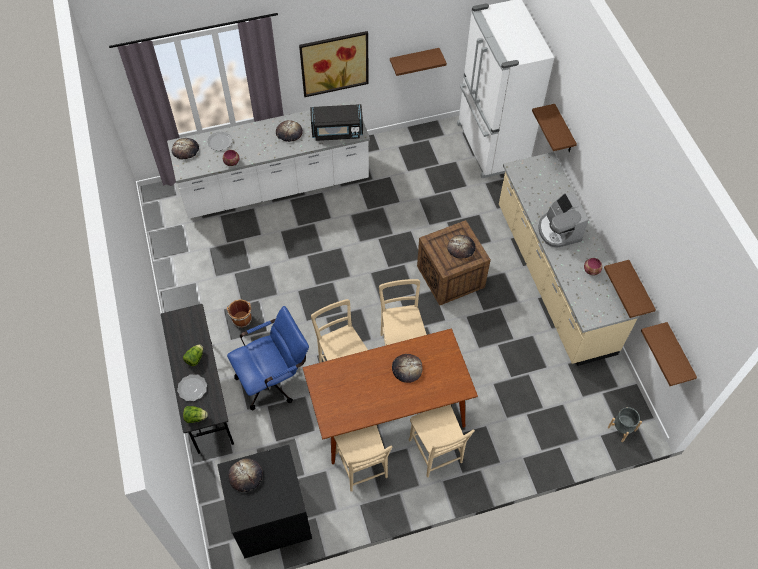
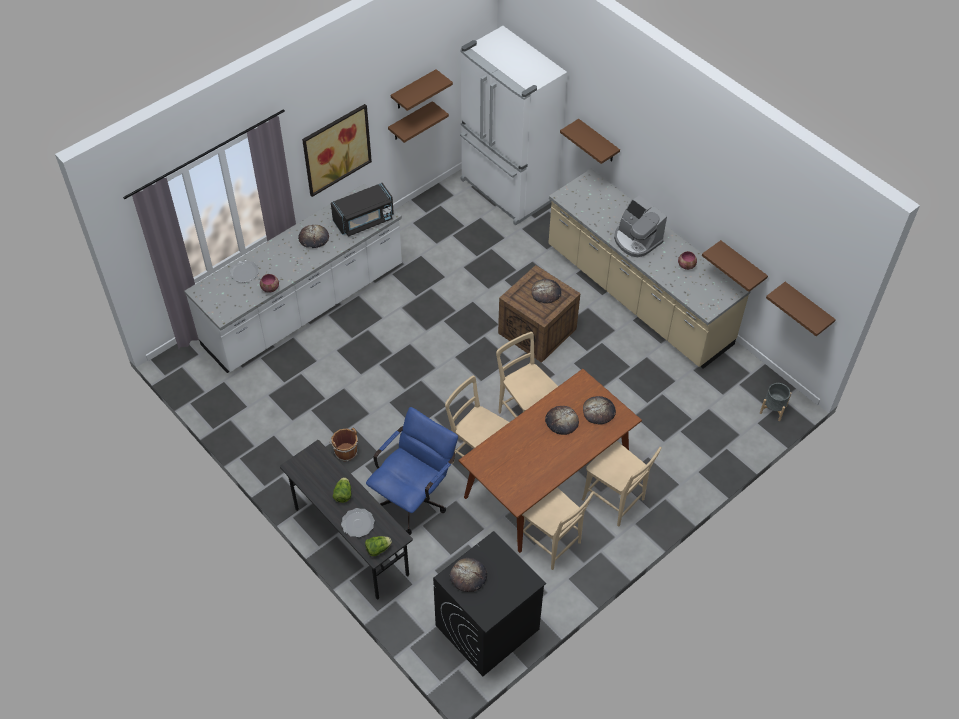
camera: 25 degrees left, 5 degrees down
(185, 150) = (211, 293): bread -> bread (599, 411)
(420, 32) = (413, 90): none -> brown shelf

